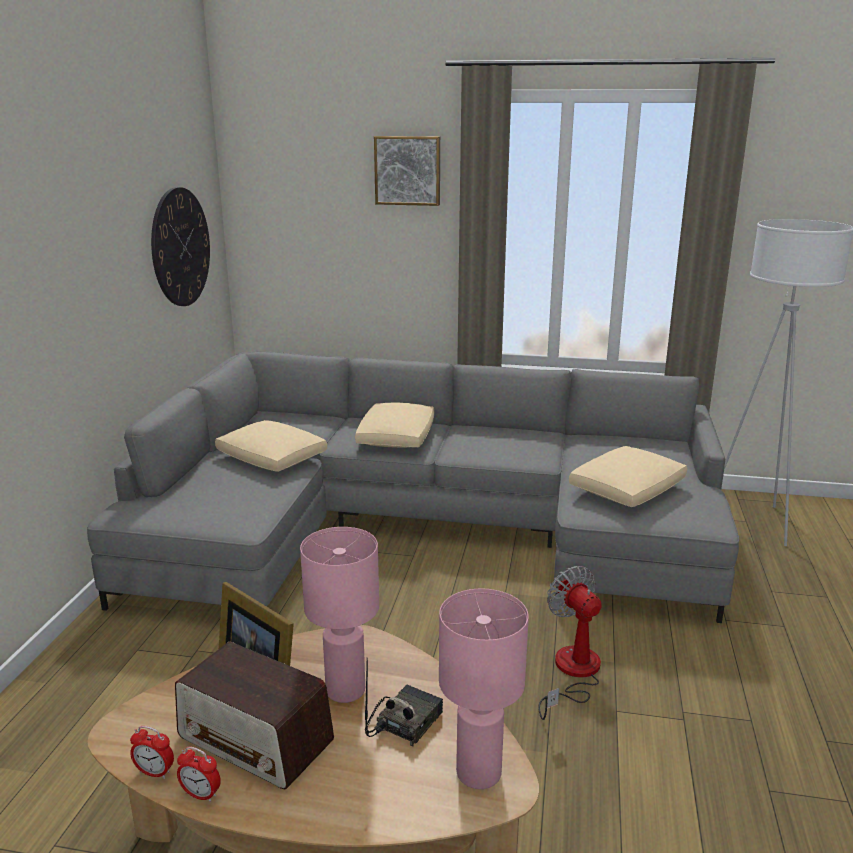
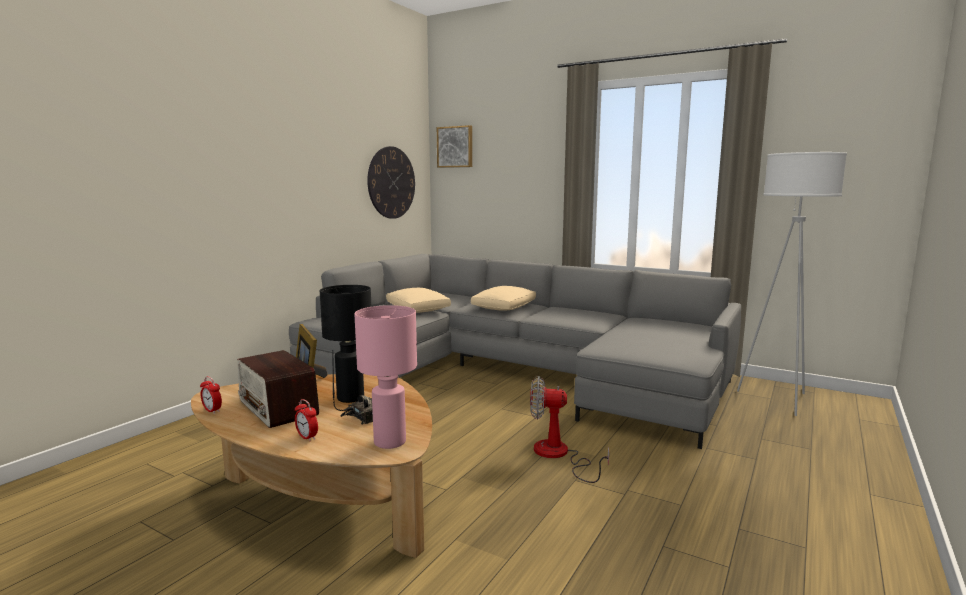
camera: 20 degrees right, 10 degrees down
(201, 795) = (225, 422): alarm clock -> alarm clock (307, 437)
(344, 690) = (350, 398): pink table lamp -> black table lamp
(408, 170) = (536, 138): picture -> picture (455, 147)
(572, 673) = (558, 455): fan -> fan turned 75 degrees counterclockwise
(626, 490) = (640, 342): beige pillow -> none

